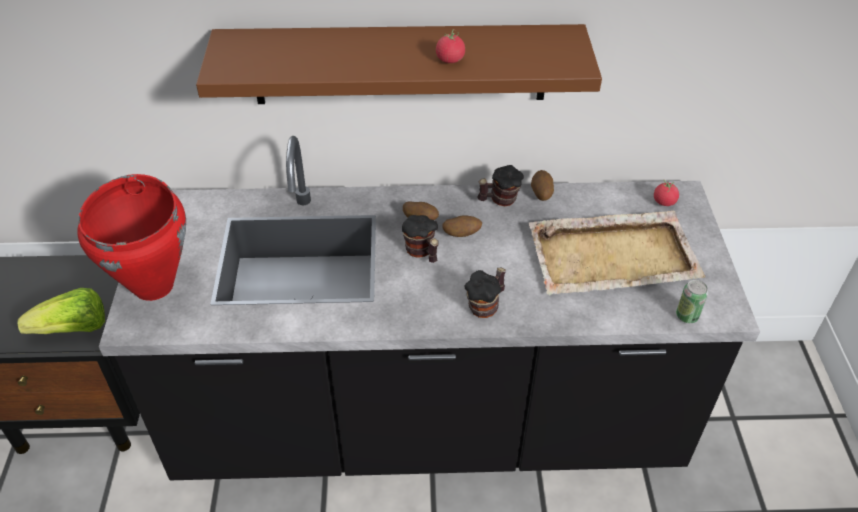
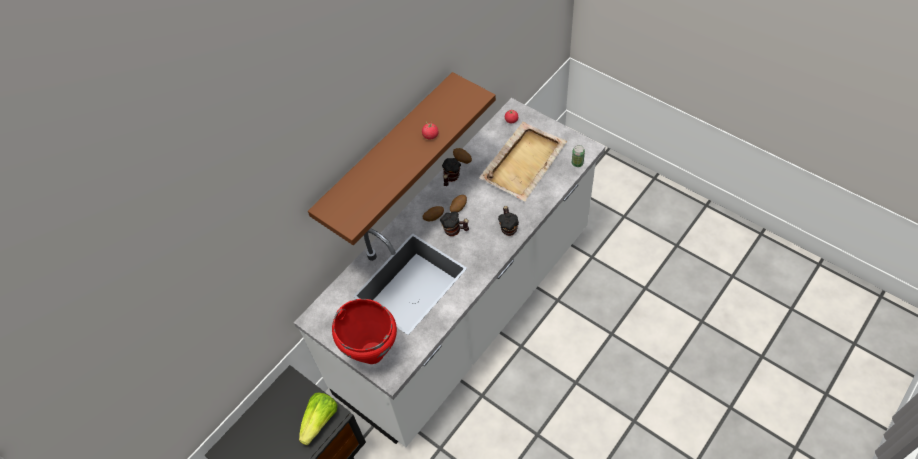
camera: 45 degrees left, 10 degrees up
(428, 423) = (467, 312): black counter -> white counter

